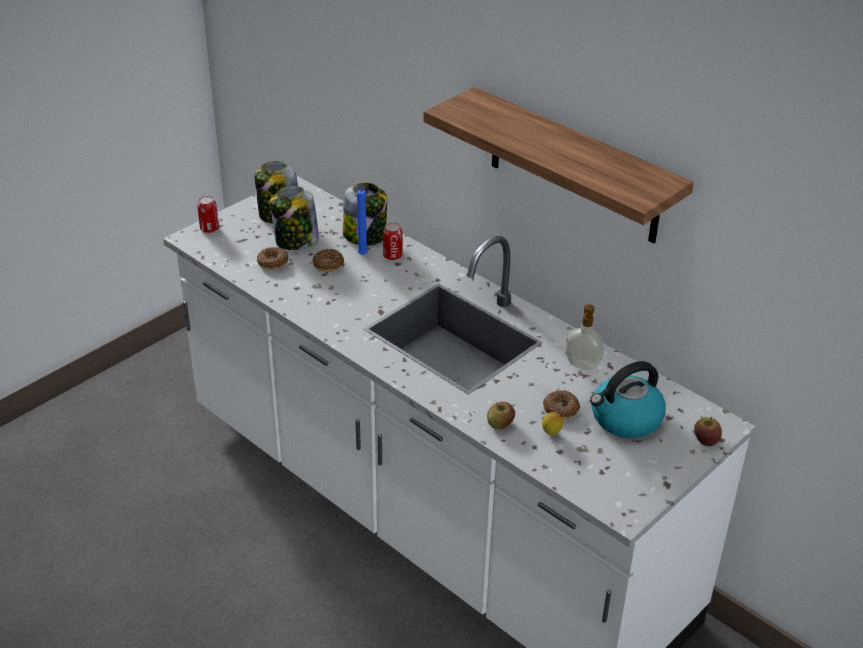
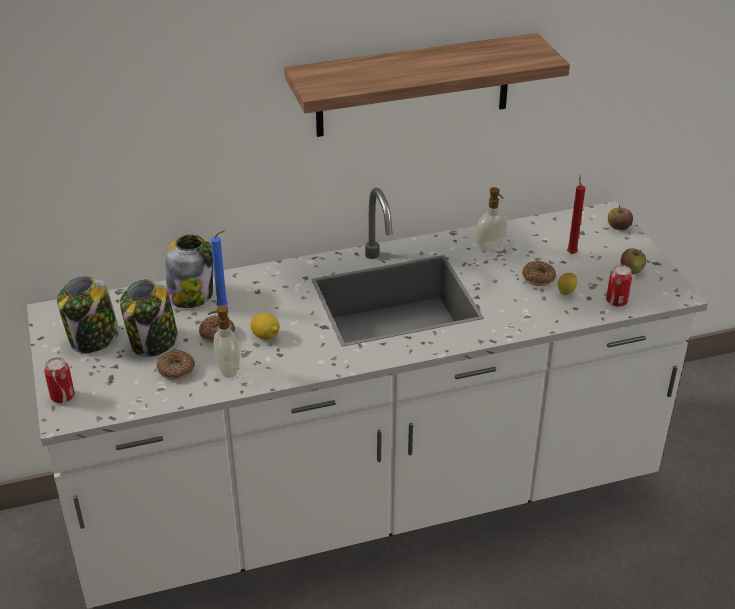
camera: 60 degrees left, 0 degrees up
(290, 285) = (227, 369): none -> soap dispenser
(345, 288) = (265, 336): none -> lemon
(392, 256) = (242, 290): can -> can (616, 301)
(500, 424) = (536, 315): apple -> apple (631, 270)
(625, 419) = (571, 253): kettle -> red candle

